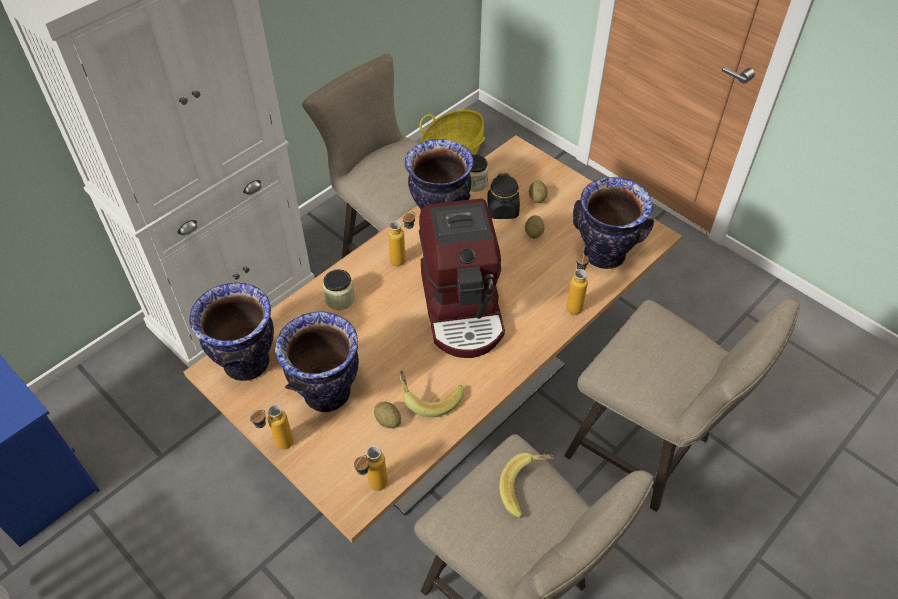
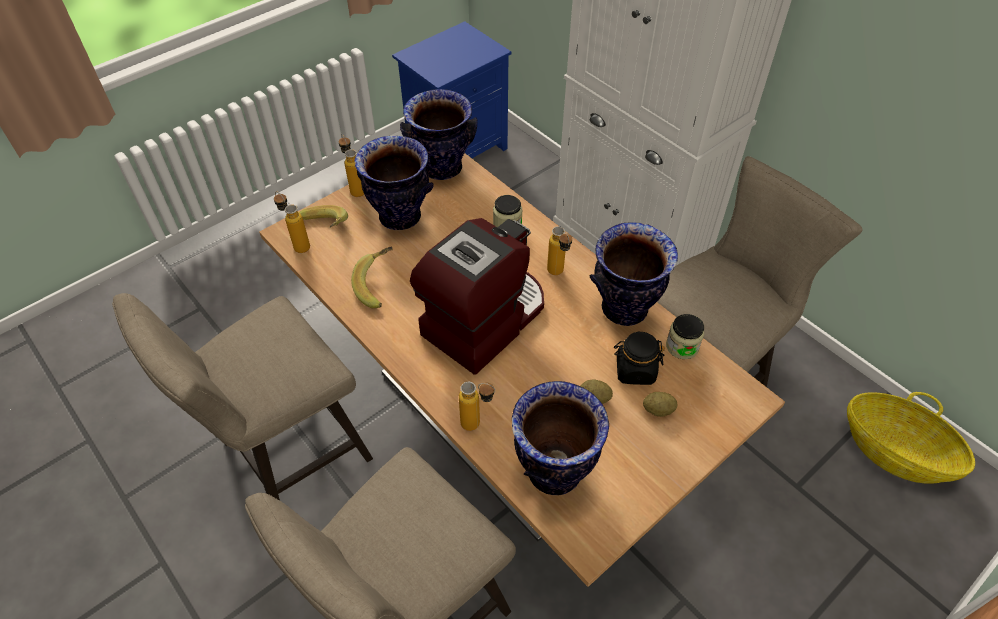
camera: 95 degrees right, 0 degrees up
(388, 420) = (361, 256): potato -> none
(463, 308) = (484, 320): coffee machine -> coffee machine turned 135 degrees clockwise
(527, 489) = (278, 368): banana -> banana (323, 229)

